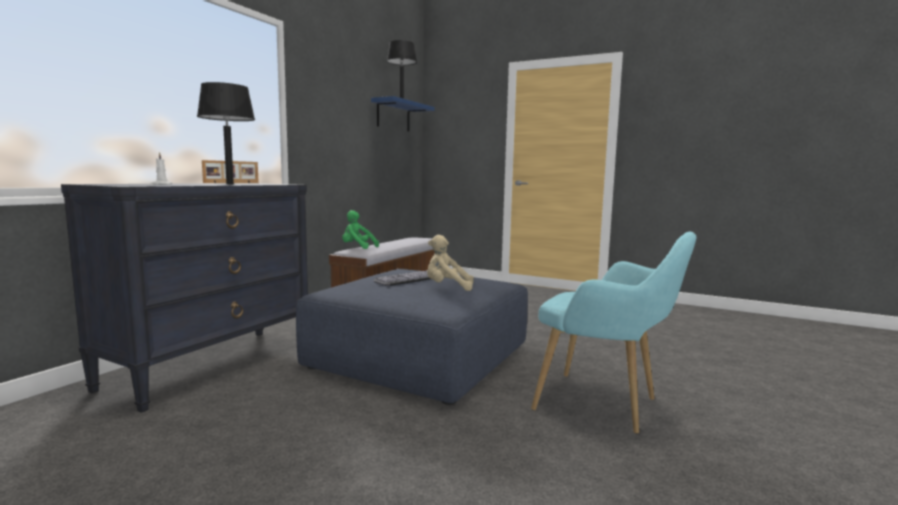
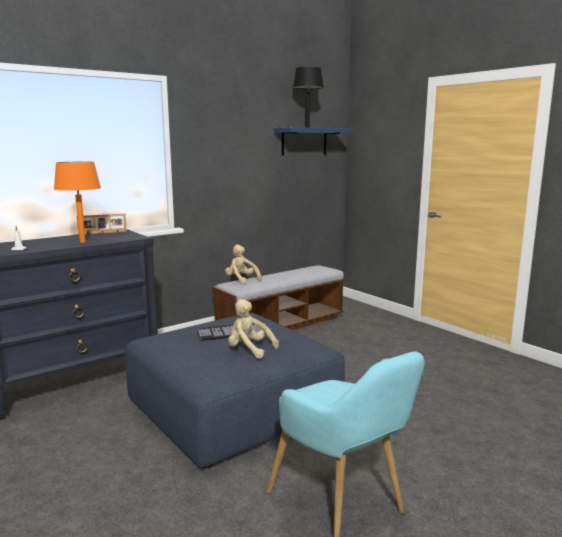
camera: 25 degrees right, 5 degrees up
(230, 184) = (82, 242): black table lamp -> orange table lamp
(357, 247) = (241, 280): green plush toy -> beige plush toy

